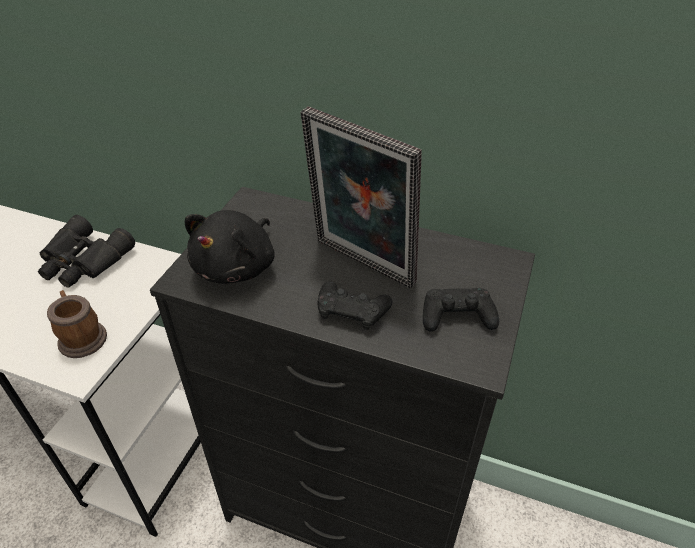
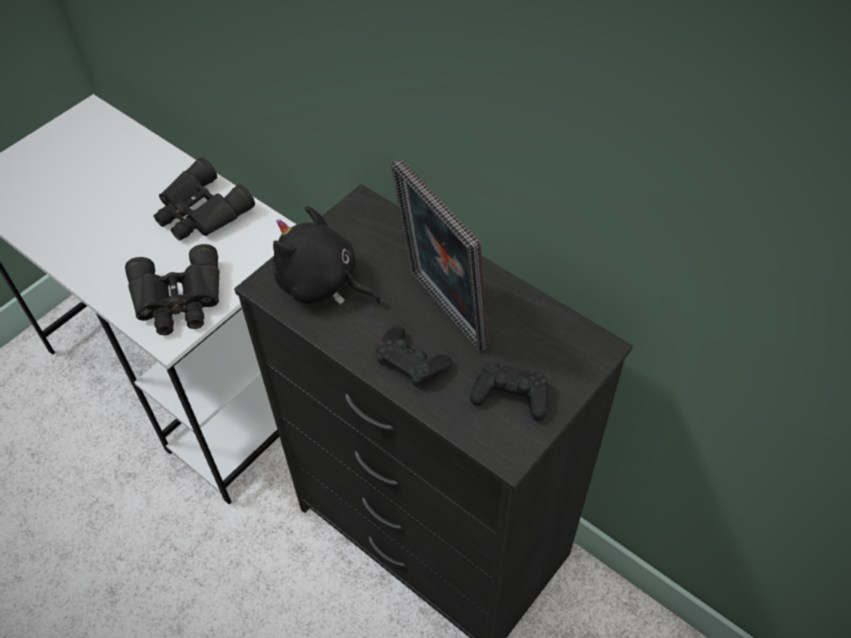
camera: 20 degrees right, 10 degrees up
(81, 337) = (179, 300): mug -> black binoculars
(237, 267) = (322, 284): black plush toy -> black plush toy turned 75 degrees clockwise

